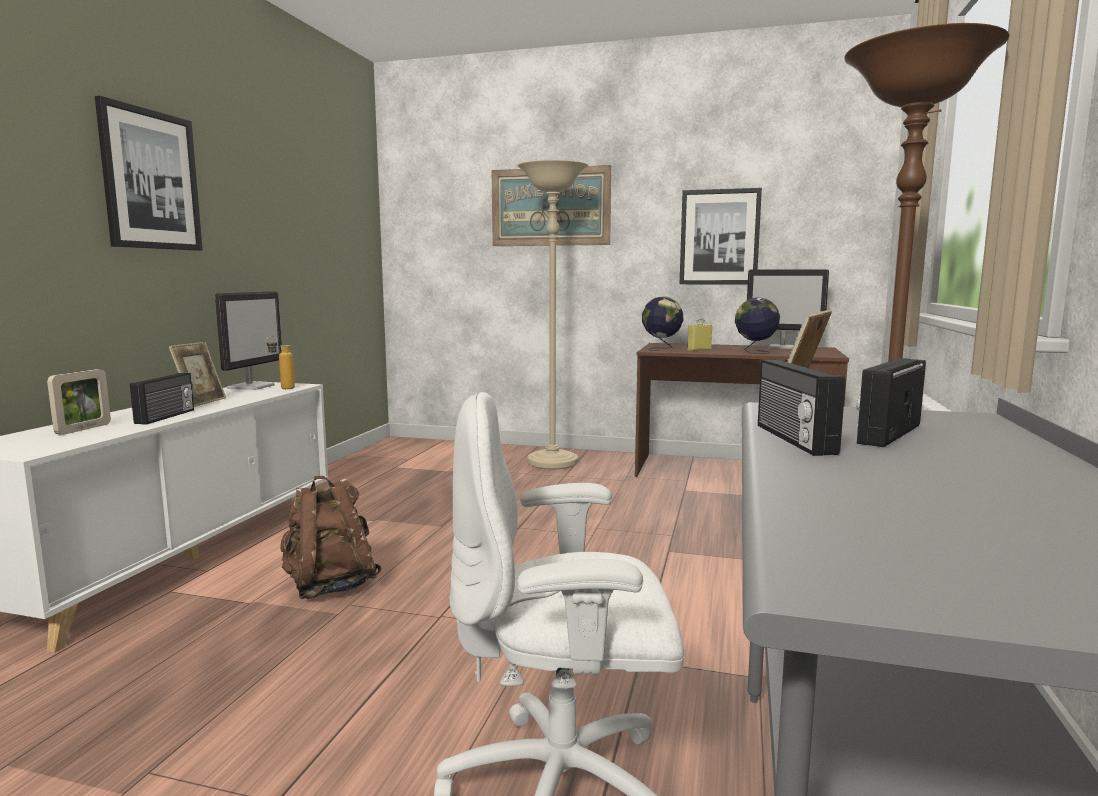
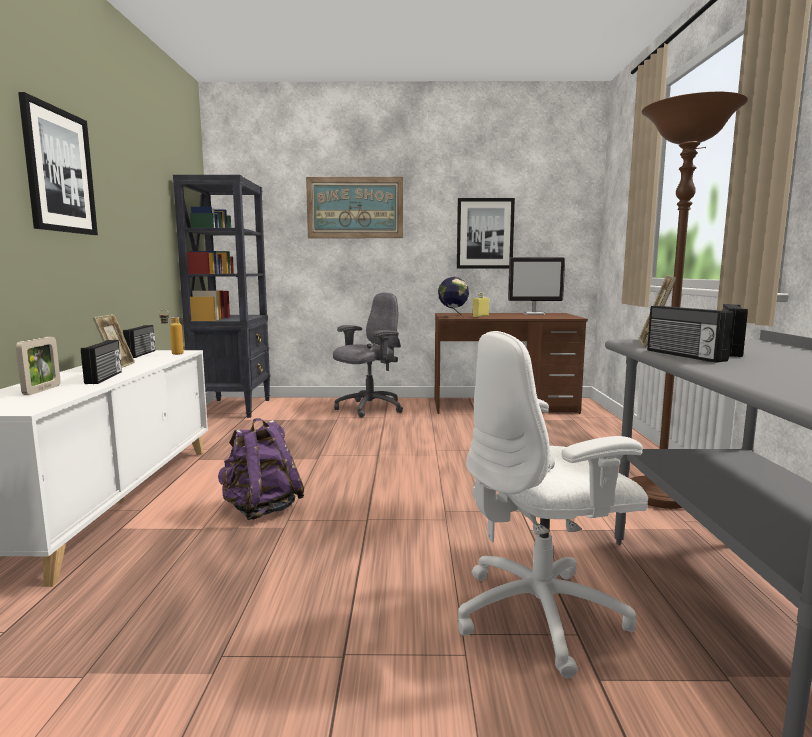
camera: 15 degrees left, 0 degrees up
(251, 387) = (142, 354): monitor -> radio
(330, 586) = (261, 509): brown backpack -> purple backpack
(396, 451) = (233, 408): none -> black bookcase
(552, 463) = (369, 408): beige floor lamp -> grey office chair
(755, 352) = (521, 317): globe -> none

